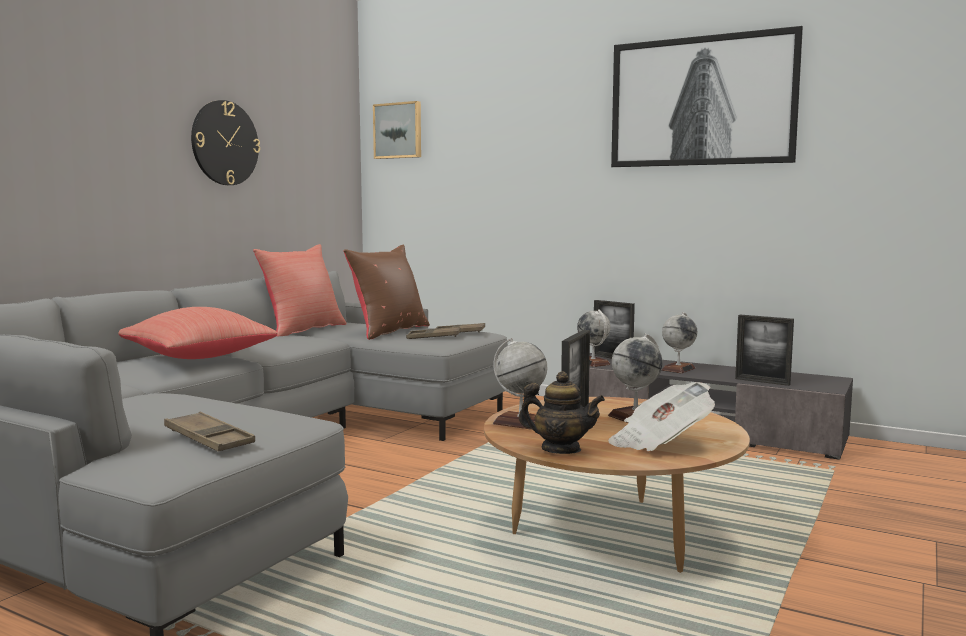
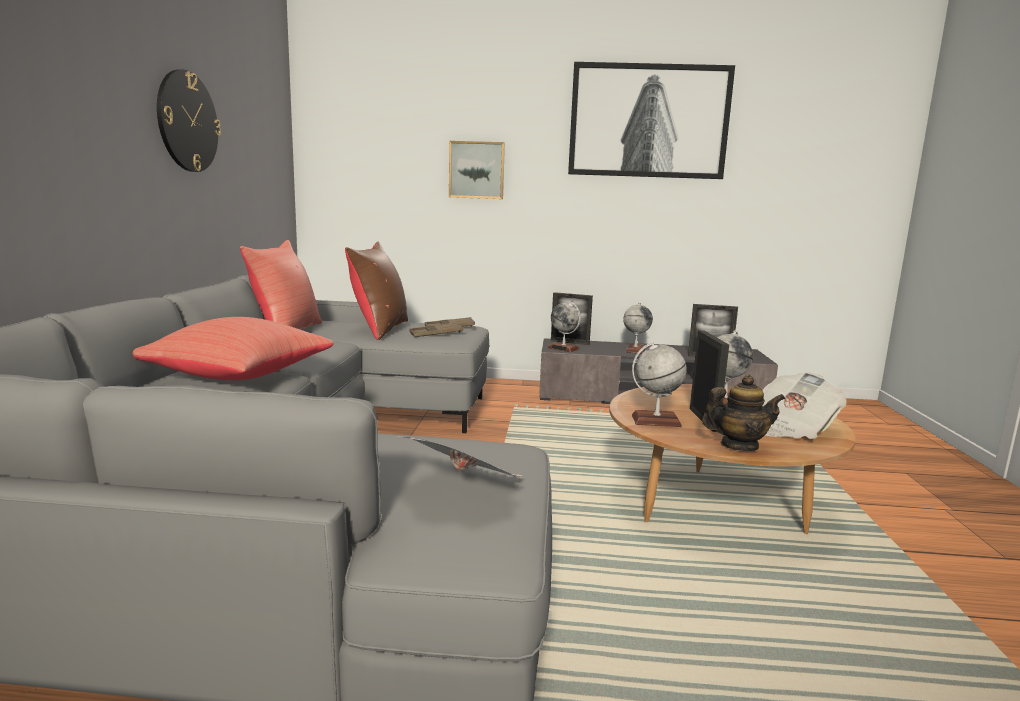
camera: 25 degrees left, 5 degrees up
(209, 439) = (465, 491): brown tray -> newspaper
(398, 130) = (340, 123): picture -> picture (477, 170)

